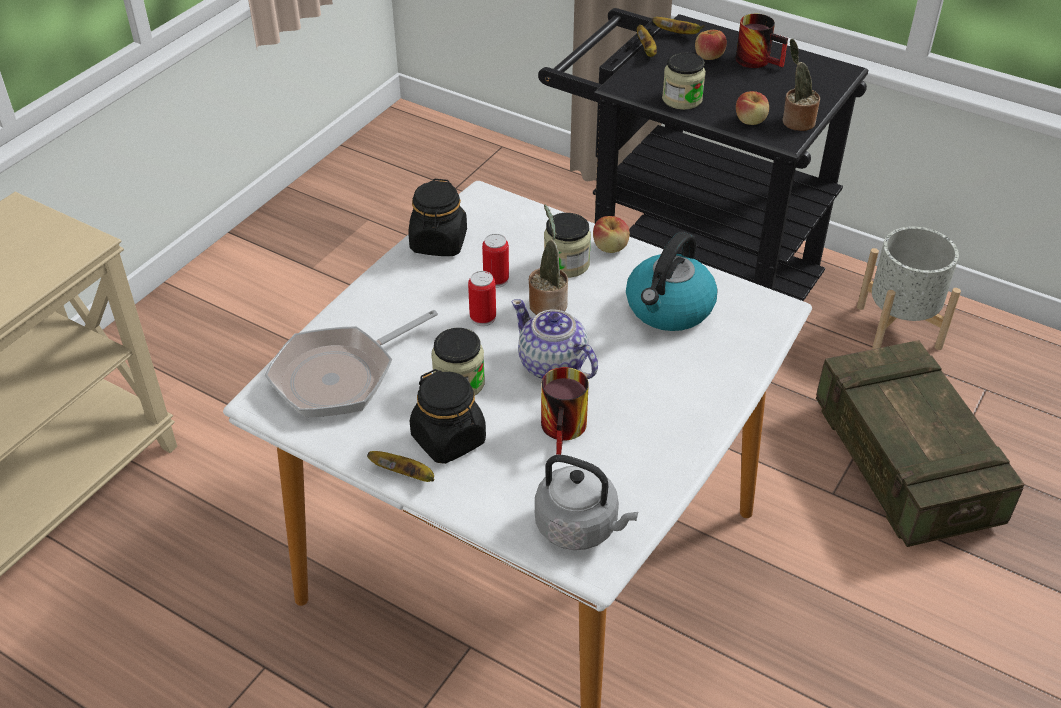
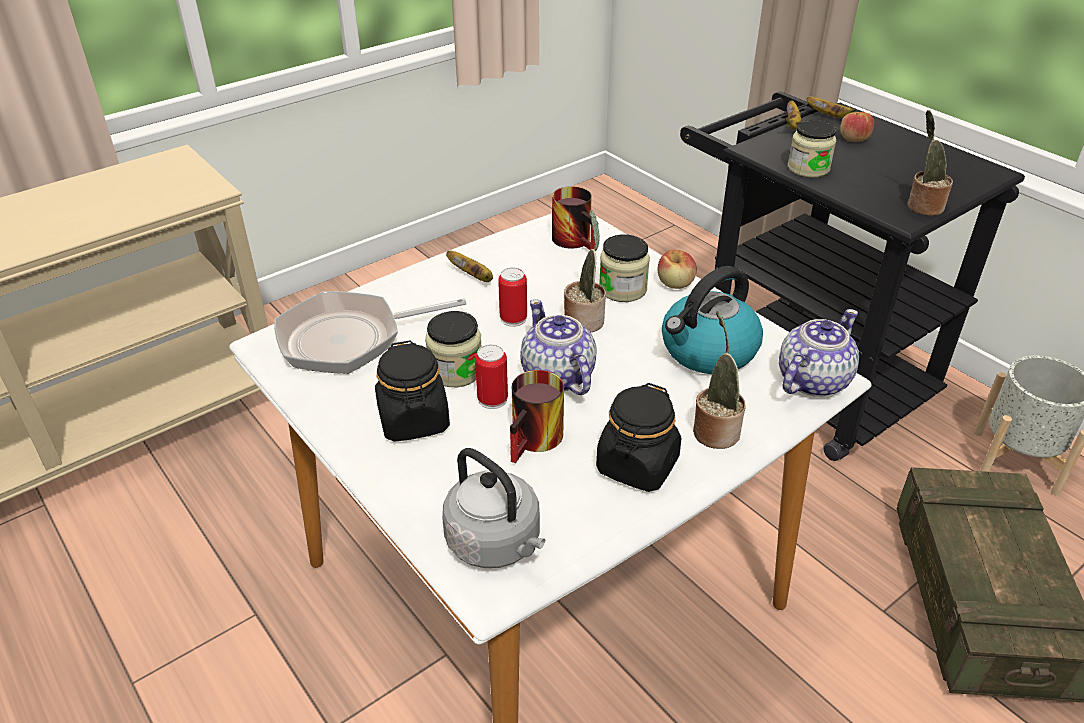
camera: 20 degrees right, 5 degrees down
(406, 475) = (352, 443): banana -> banana (473, 277)
(438, 242) = (510, 247): black jar -> black jar (637, 466)
(496, 279) = (545, 289): can -> can (492, 399)
(707, 381) = (714, 430): none -> potted plant
(750, 120) = (873, 197): apple -> none
(759, 60) = (906, 149): mug -> mug (578, 240)
(765, 315) = (811, 380): none -> teapot

